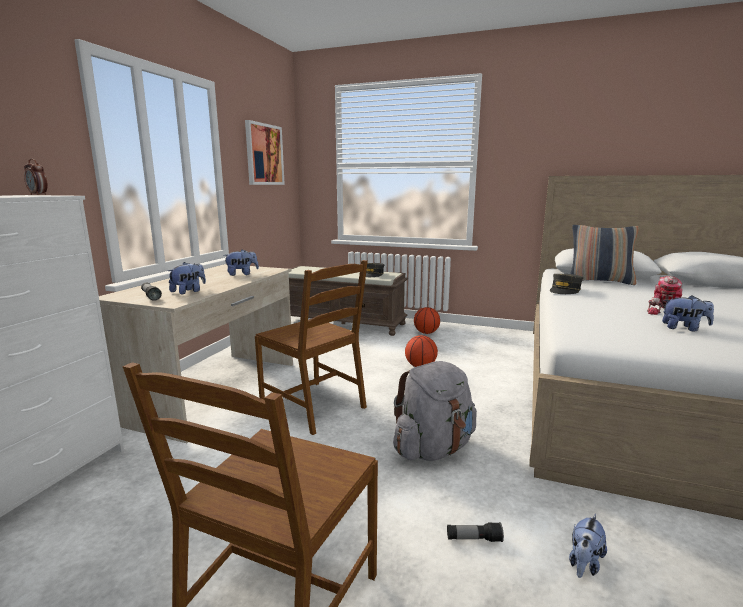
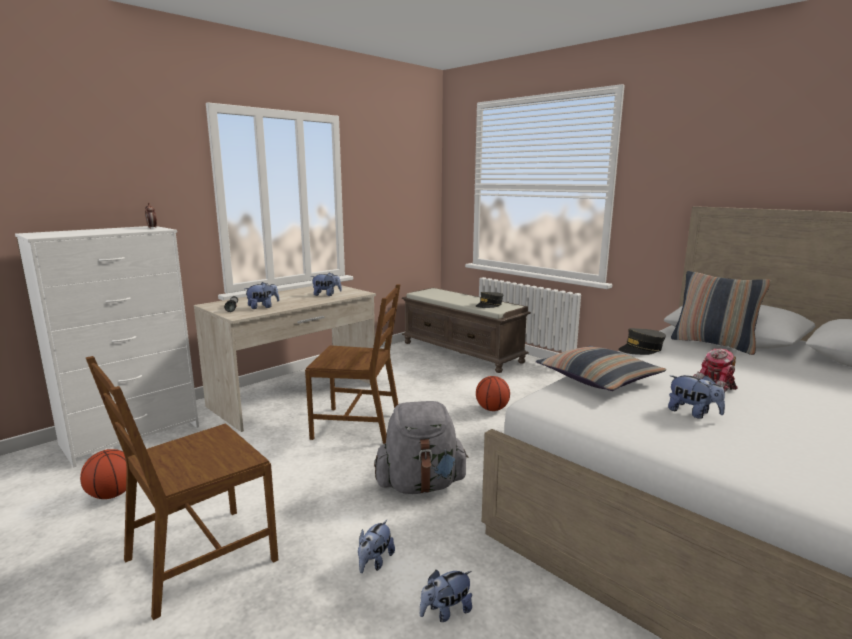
camera: 25 degrees right, 0 degrees up
(264, 154) = (396, 177): picture -> none
(315, 406) = (358, 425): brown chair -> brown chair turned 60 degrees counterclockwise
(426, 333) = (537, 376): basketball -> basketball (112, 495)
(474, 539) = (374, 562): flashlight -> plush toy
(580, 315) = (598, 379): none -> pillow

